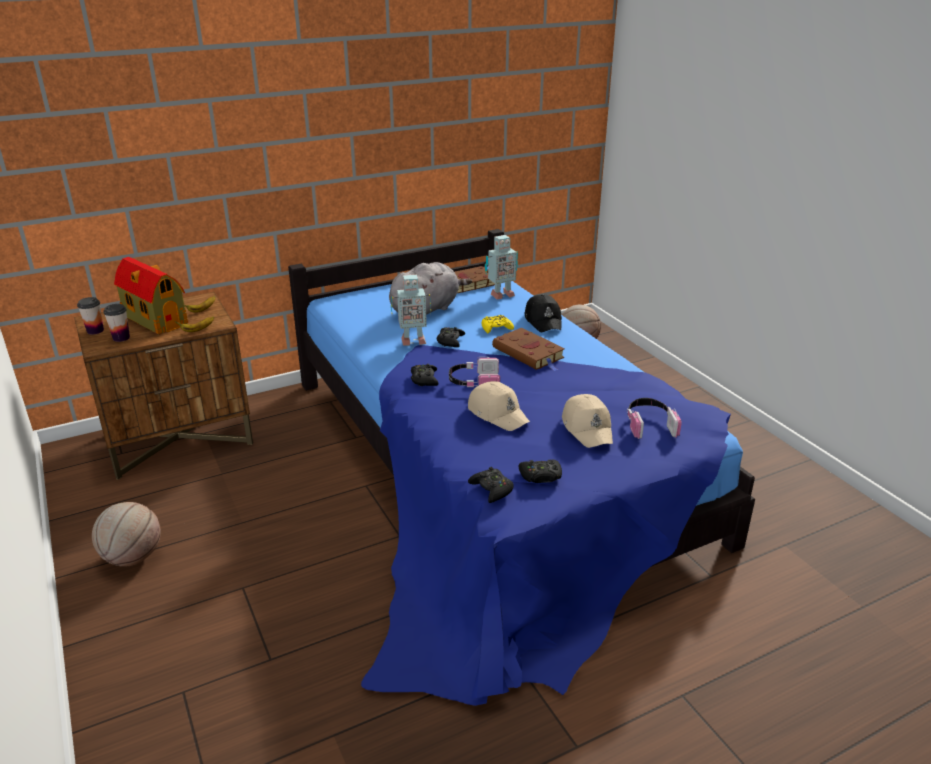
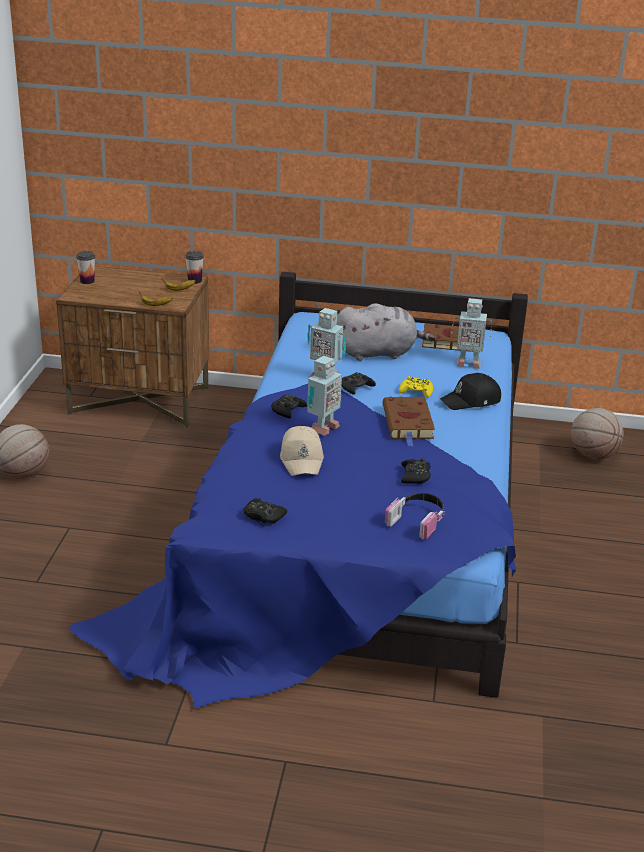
camera: 35 degrees right, 0 degrees up
(121, 338) = (97, 293): cup -> cup (194, 281)
(154, 319) = (137, 285): toy house -> none
(474, 382) = (322, 428): headphones -> toy robot
(492, 489) = (214, 508): black game controller -> black game controller (415, 476)
(543, 321) = (471, 401): black cap -> black cap turned 45 degrees clockwise
(588, 428) = (357, 500): beige cap -> none

